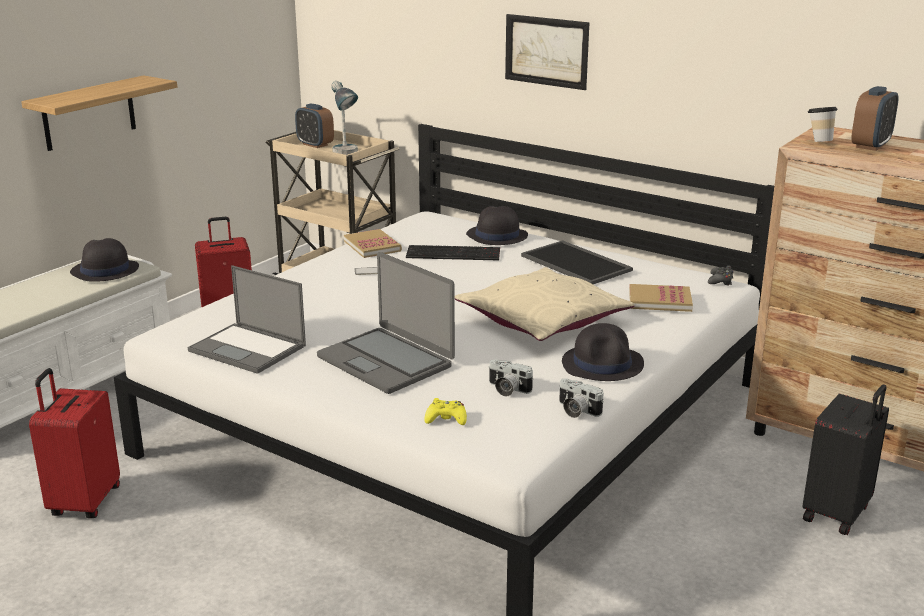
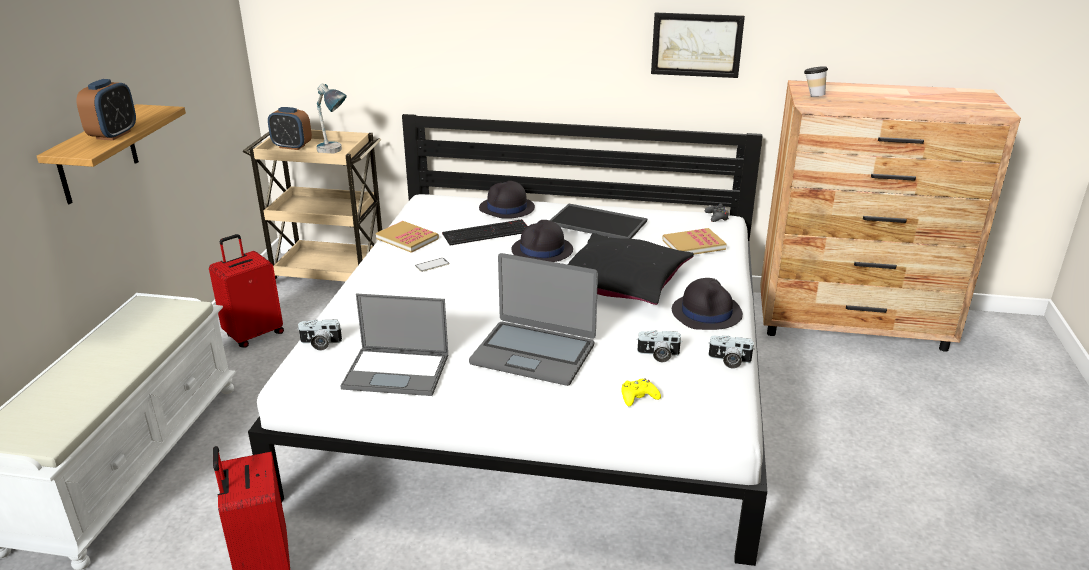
camera: 25 degrees left, 5 degrees up
(104, 271) = (156, 319): black hat -> black hat (542, 251)
(207, 314) = (320, 344): none -> camera
(542, 319) = (621, 281): beige pillow -> black pillow
(546, 51) = (530, 36): picture -> picture (696, 45)
(838, 514) = (873, 386): black suitcase -> none
(871, 146) = (851, 95): alarm clock -> alarm clock (113, 135)

